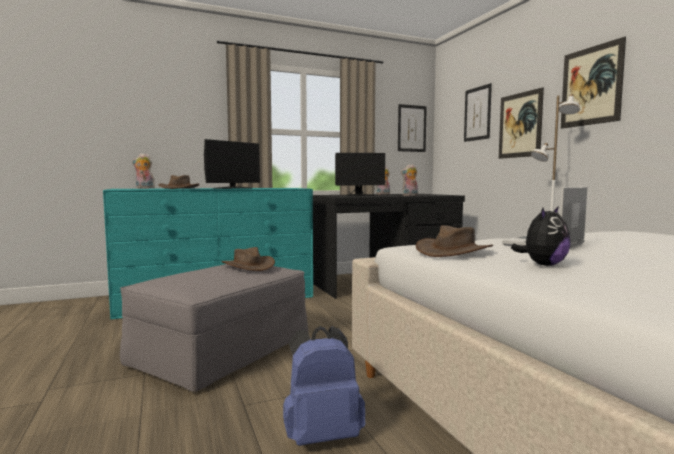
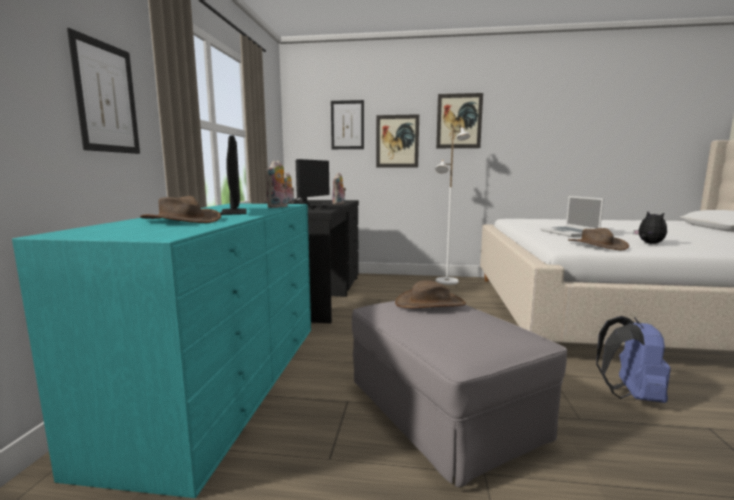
camera: 60 degrees left, 5 degrees up
(144, 188) = (95, 228): plush toy -> plush toy (278, 207)
(411, 128) = (274, 130): picture -> picture (106, 98)

